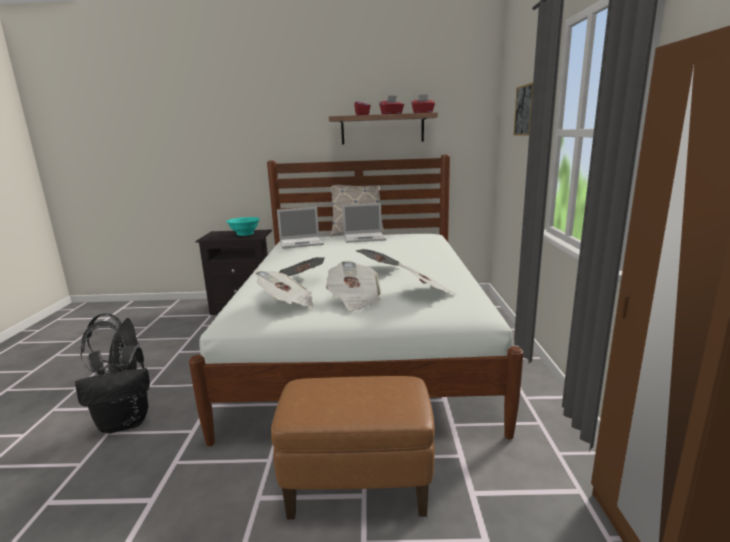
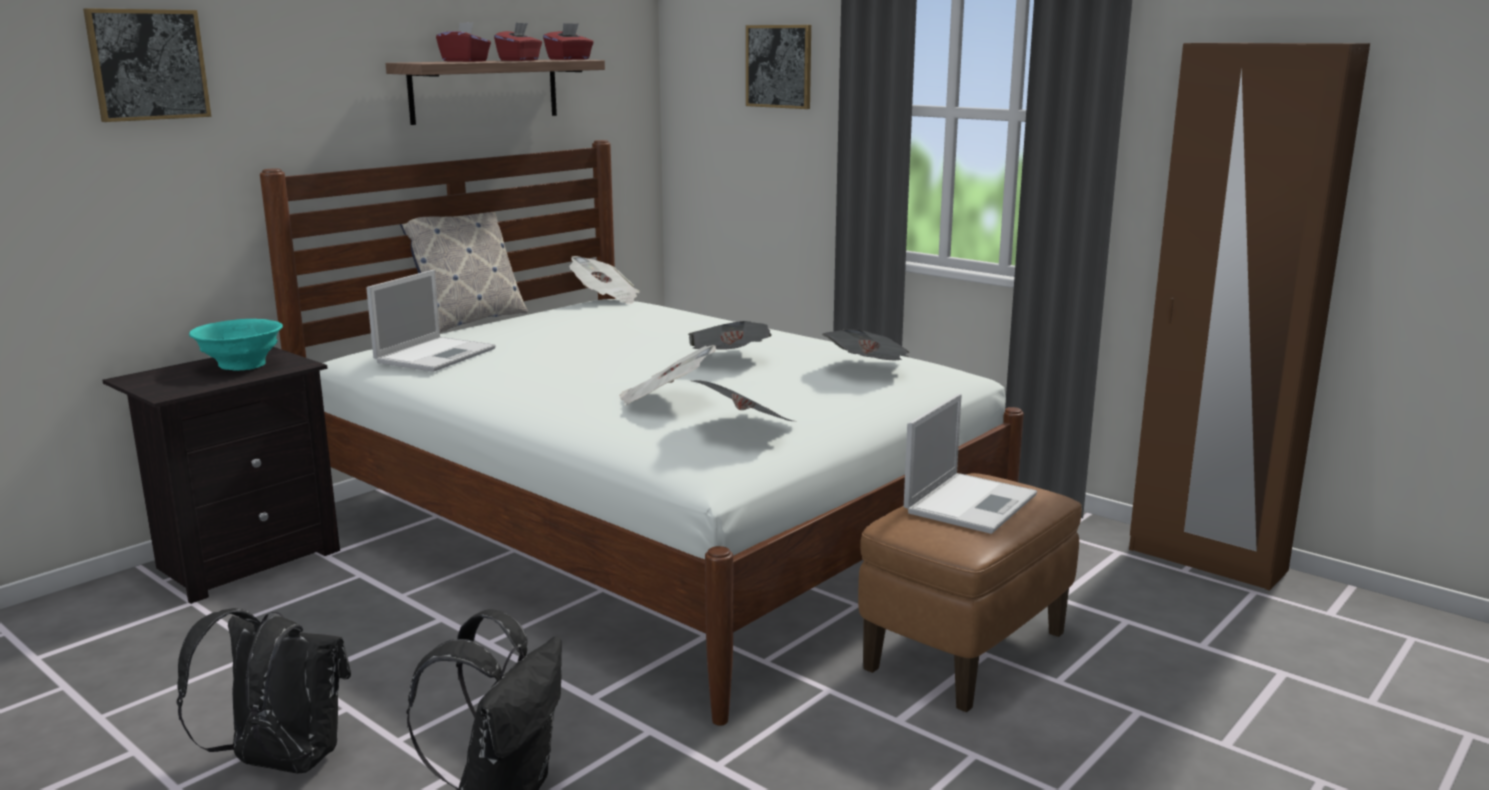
camera: 50 degrees left, 0 degrees up
(232, 119) = (148, 64): none -> picture
(354, 300) = (809, 400): newspaper -> newspaper (606, 299)
(365, 237) = (531, 323): laptop -> laptop (971, 502)

